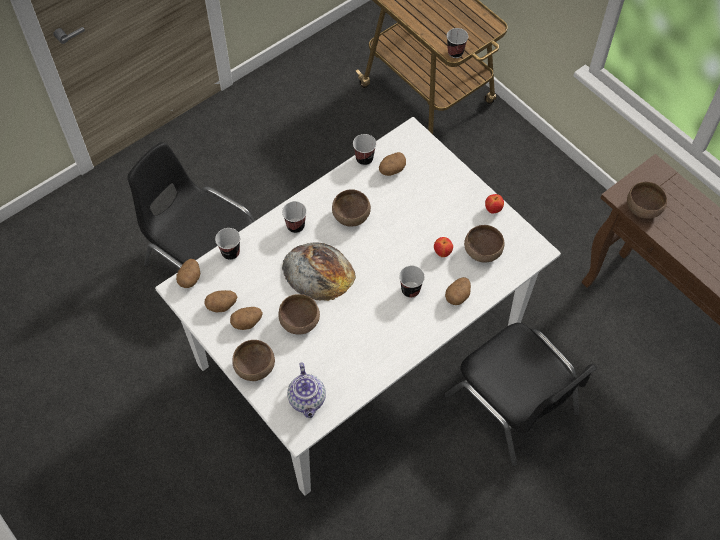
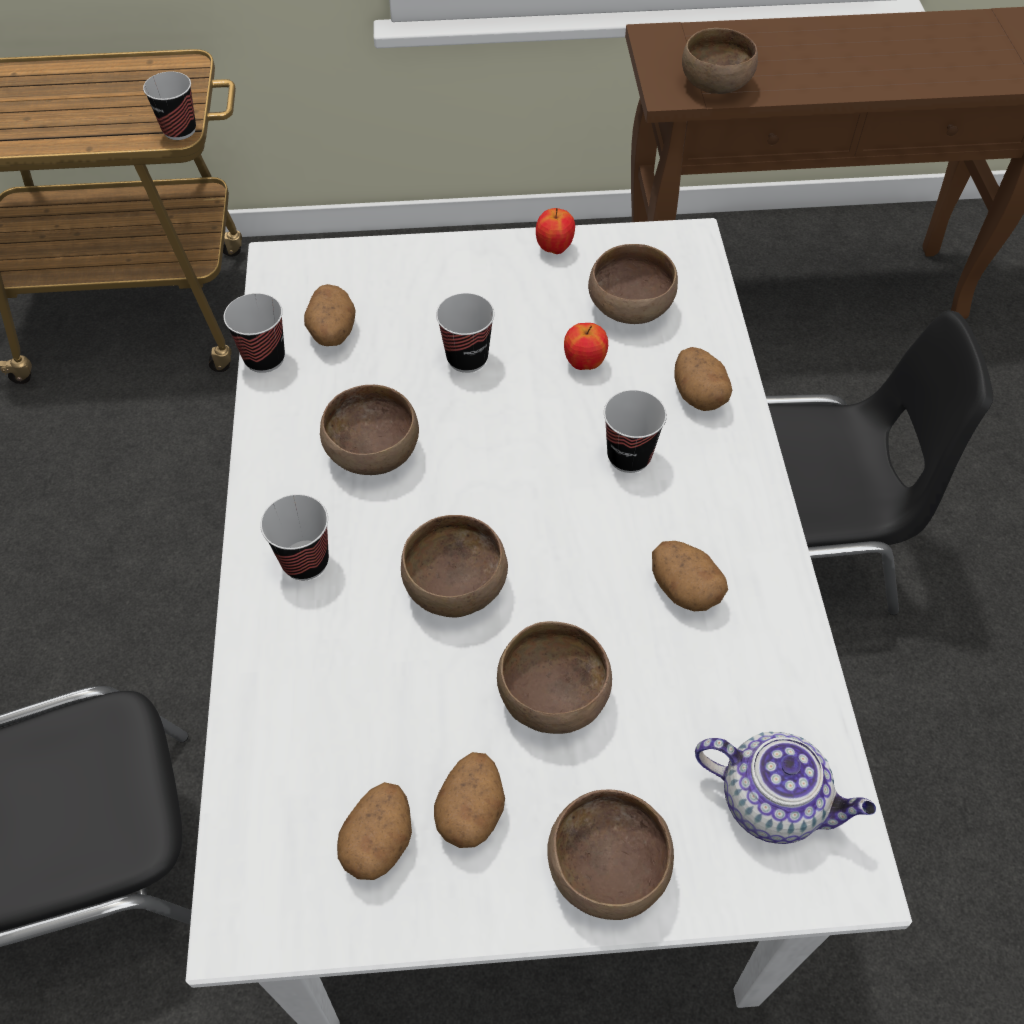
camera: 55 degrees left, 5 degrees down
(190, 278) = (240, 873): potato -> potato (684, 589)
(230, 252) = (252, 733): cup -> cup (467, 358)
(318, 271) = (454, 585): bread -> brown bowl

